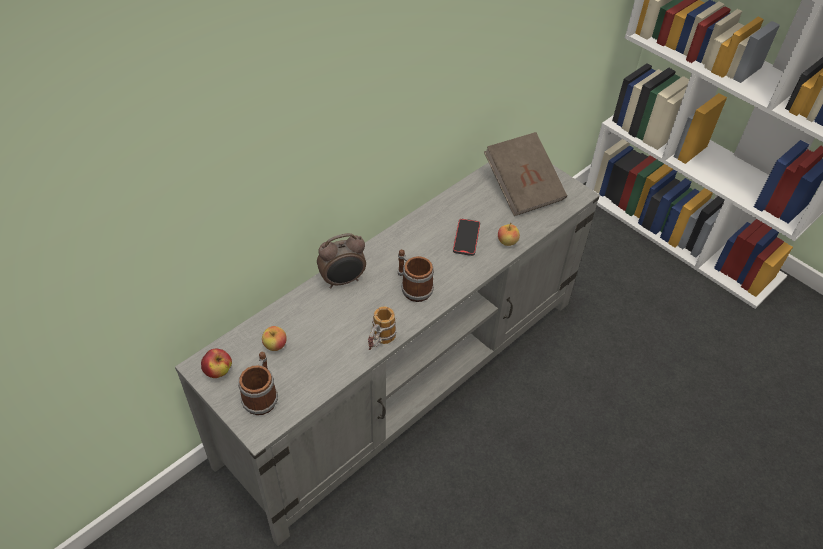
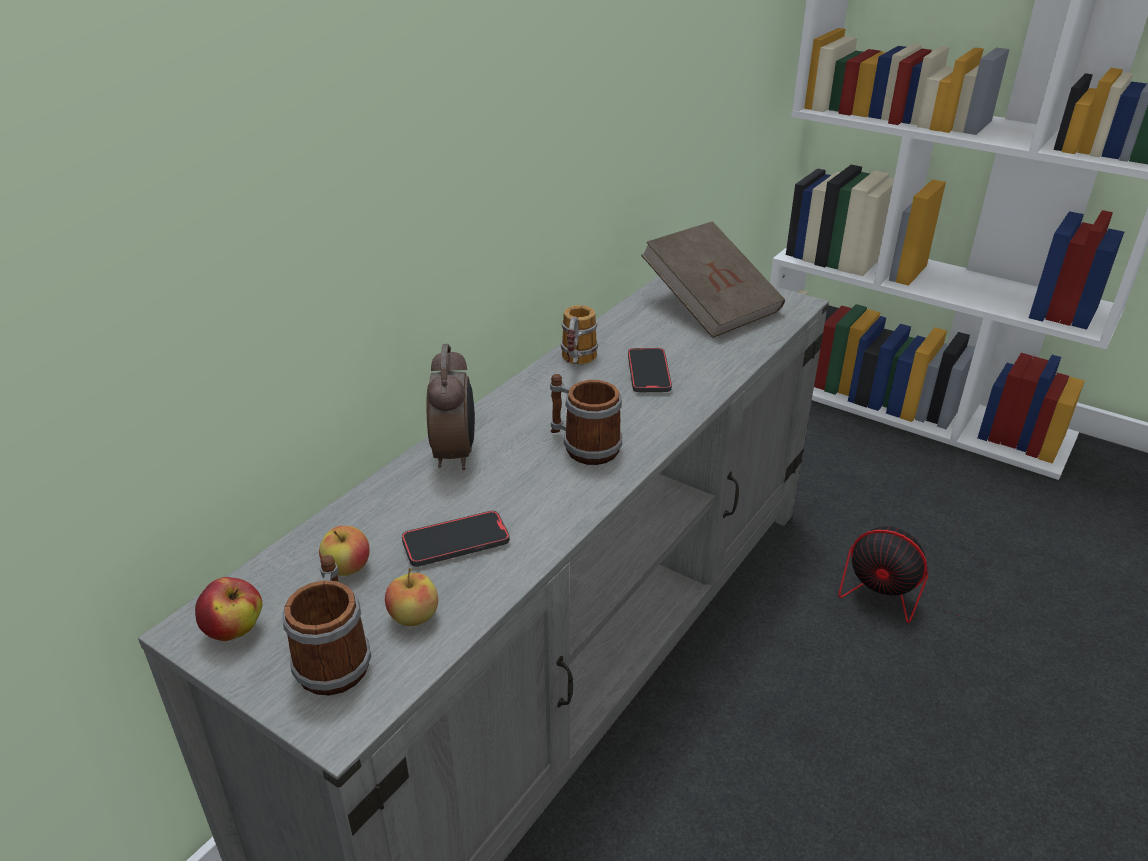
camera: 10 degrees left, 15 degrees down
(331, 339) = (456, 542): none -> phone
(343, 281) = (455, 454): alarm clock -> alarm clock turned 60 degrees counterclockwise
(379, 343) = (550, 534): mug -> mug (576, 364)
(507, 242) = (716, 369): apple -> apple (414, 617)
(621, 370) = (912, 591): none -> fan

